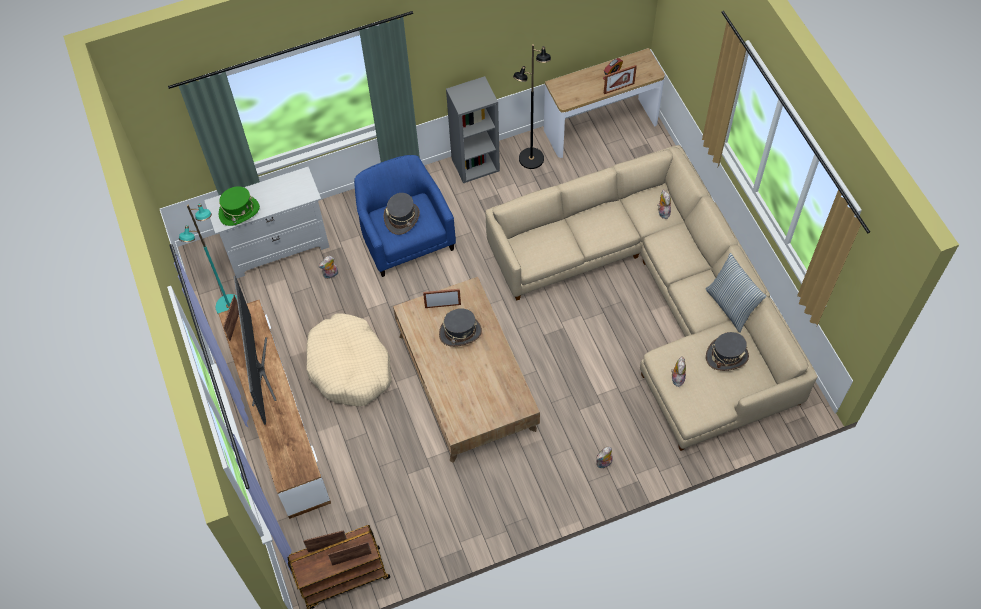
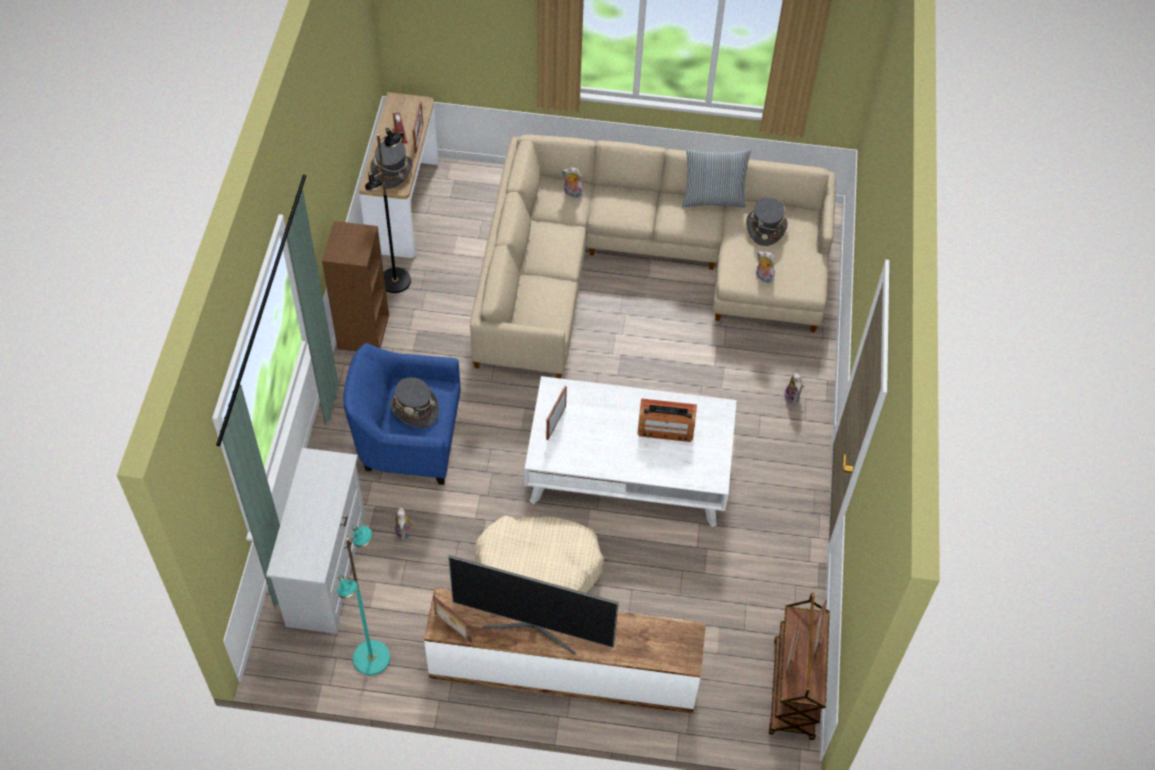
camera: 65 degrees left, 5 degrees down
(239, 212) = (313, 544): green hat -> none
(460, 332) = (599, 423): grey hat -> grey hat (392, 171)
(466, 382) = (629, 468): brown coffee table -> white coffee table
(475, 164) = (363, 331): grey bookcase -> brown bookcase
(483, 376) = (665, 428): none -> radio

